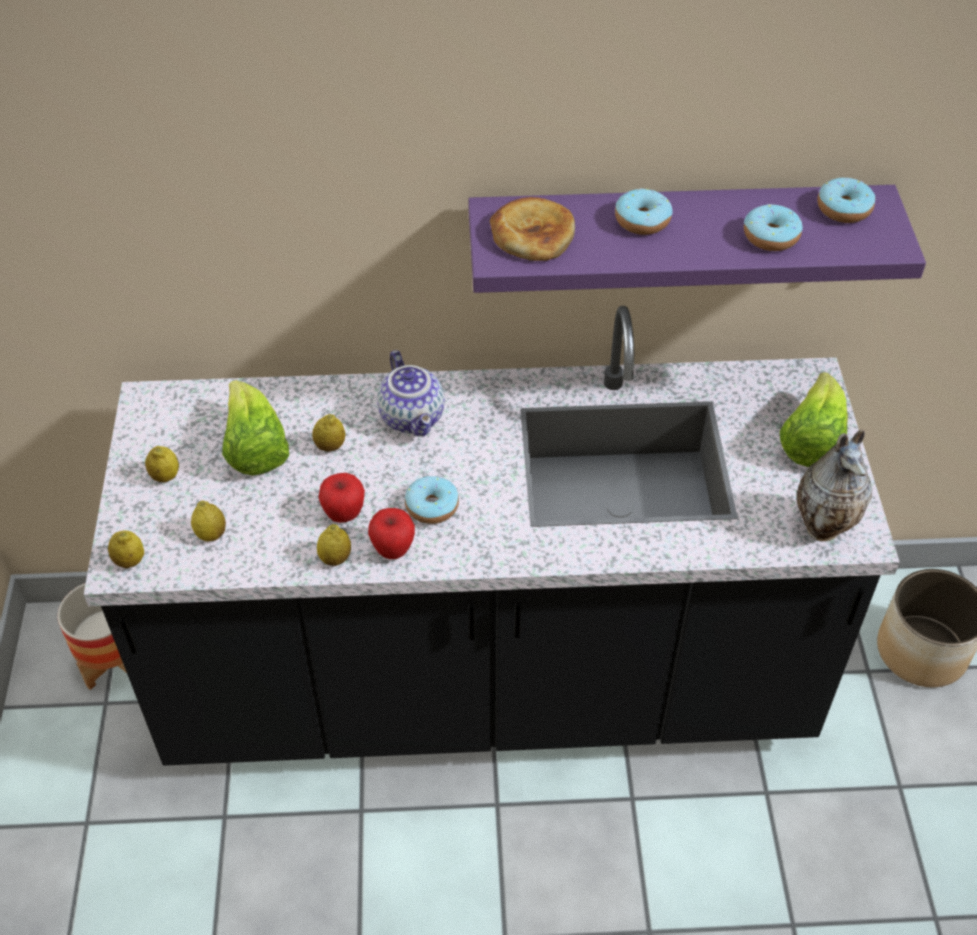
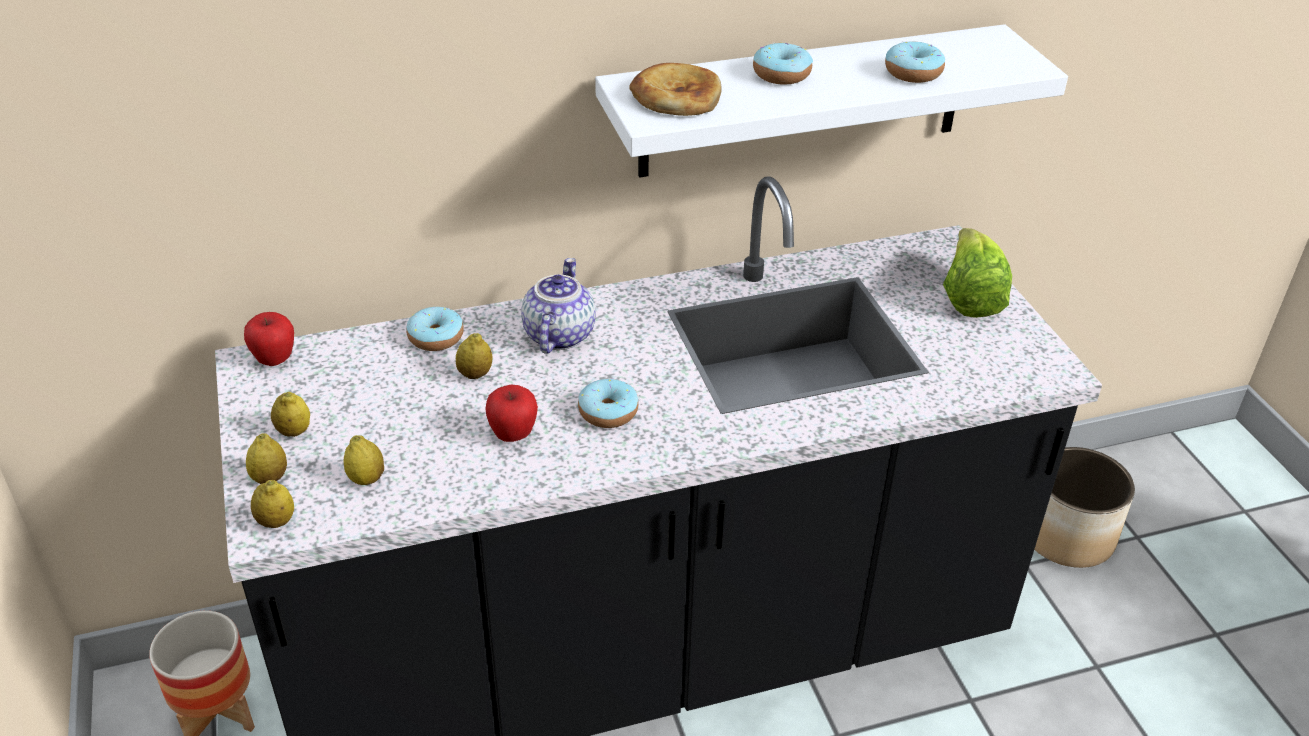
camera: 15 degrees left, 10 degrees down
(255, 449) = (390, 390): lettuce -> none
(335, 558) = (519, 478): lemon -> lemon (270, 478)
(393, 549) = (580, 459): apple -> apple (275, 360)
(414, 417) = (557, 335): teapot -> teapot turned 135 degrees counterclockwise
(676, 234) = (803, 101): purple shelf -> white shelf
(825, 526) = (1016, 365): vase -> none
(843, 209) = (969, 46): donut -> donut (436, 337)

